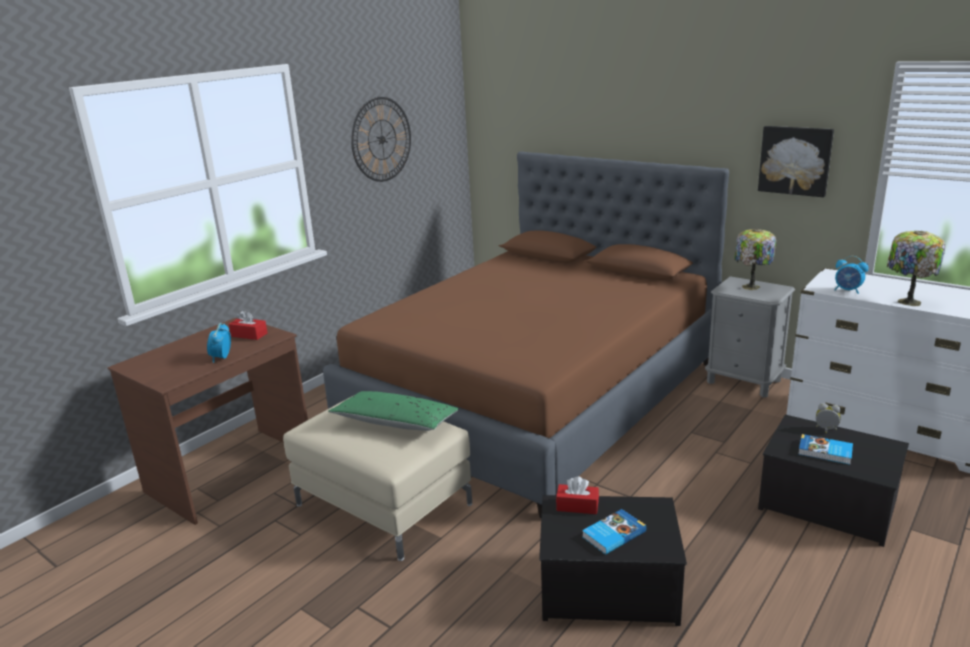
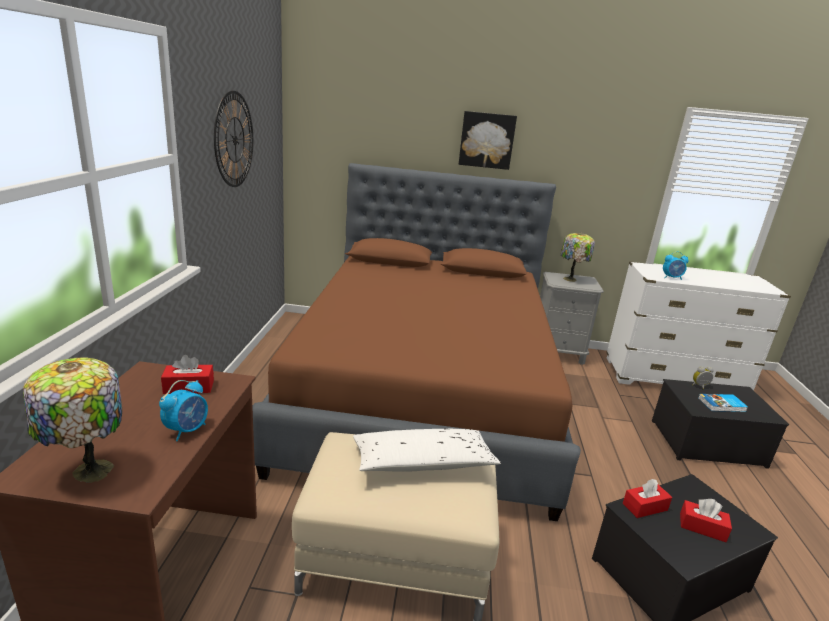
camera: 35 degrees left, 0 degrees up
(221, 358) = (187, 430): alarm clock -> alarm clock turned 120 degrees counterclockwise
(395, 422) = (422, 462): green pillow -> white pillow
(613, 534) = (702, 527): book -> red tissue box
(795, 160) = (605, 179): picture -> picture (487, 140)
(907, 302) = (715, 284): table lamp -> table lamp (89, 471)

